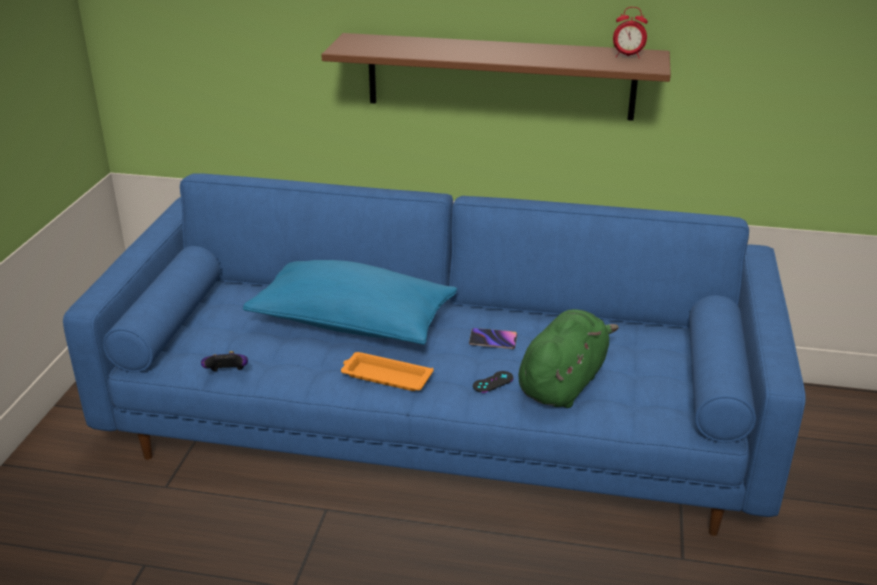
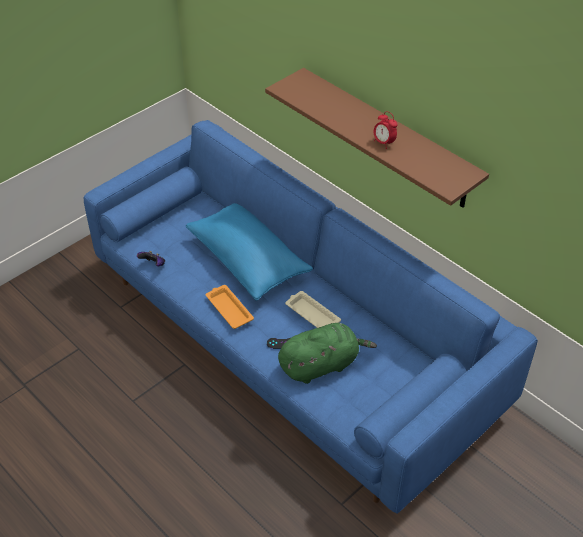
camera: 35 degrees right, 15 degrees up
(493, 341) = (311, 314): phone -> beige tray
(628, 56) = (449, 169): alarm clock -> alarm clock (384, 143)

